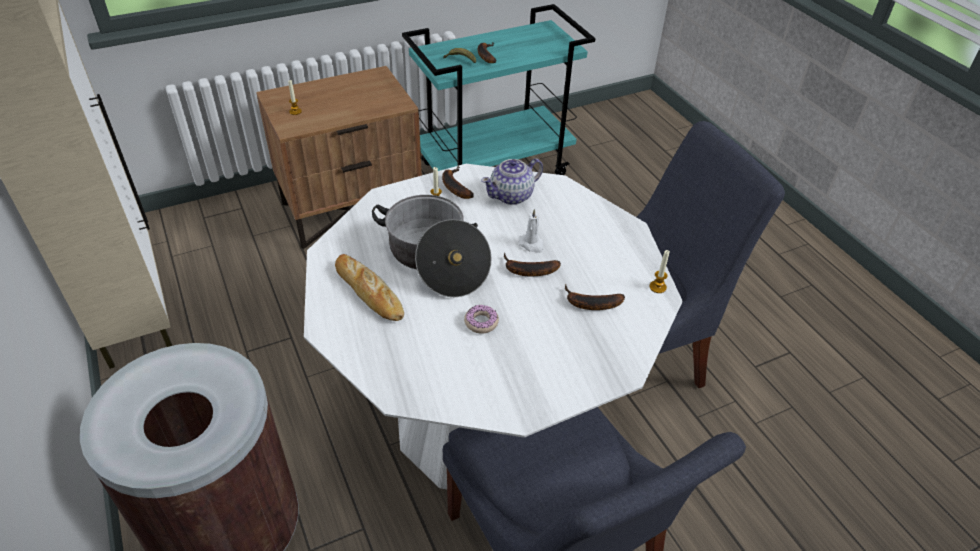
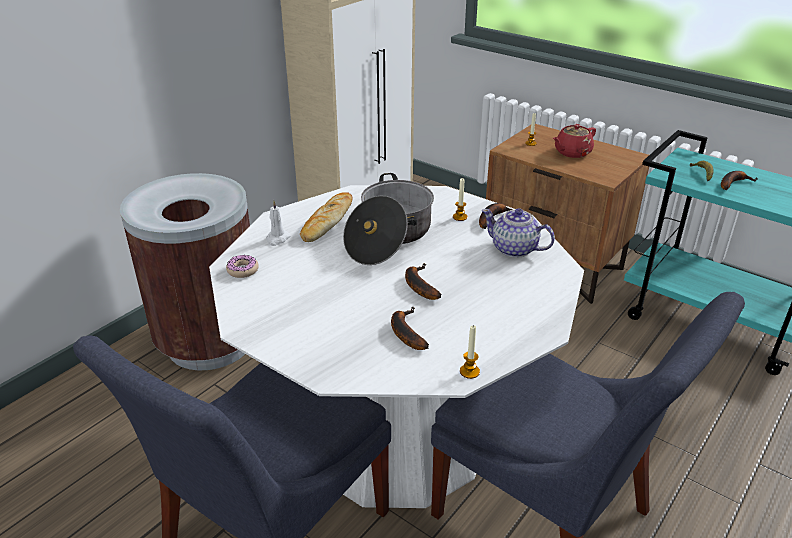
camera: 65 degrees right, 10 degrees down
(338, 99) = (572, 153): none -> red teapot
(481, 322) = (333, 280): donut -> donut (243, 270)
(532, 245) = (456, 278): white candle -> white candle (277, 239)

